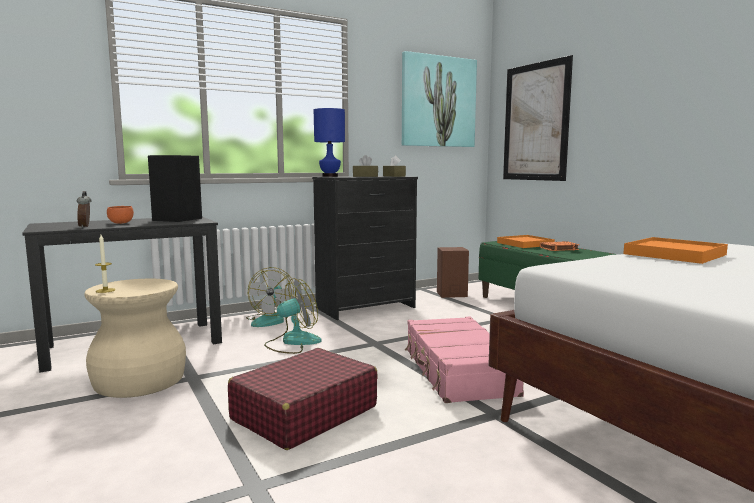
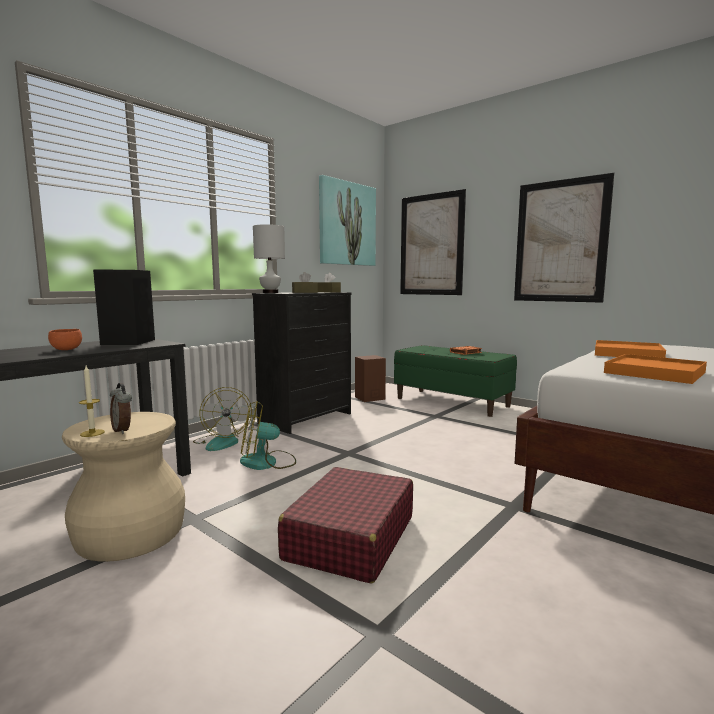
camera: 20 degrees left, 0 degrees up
(86, 226) = (29, 356): alarm clock -> alarm clock (123, 430)
(292, 342) = (267, 462): fan -> fan turned 135 degrees counterclockwise
(329, 176) = (270, 292): blue table lamp -> white table lamp
(457, 372) = (446, 471): pink suitcase -> none
(525, 244) = (433, 350): orange tray -> orange tray (654, 373)
(676, 114) = (560, 241): none -> picture

